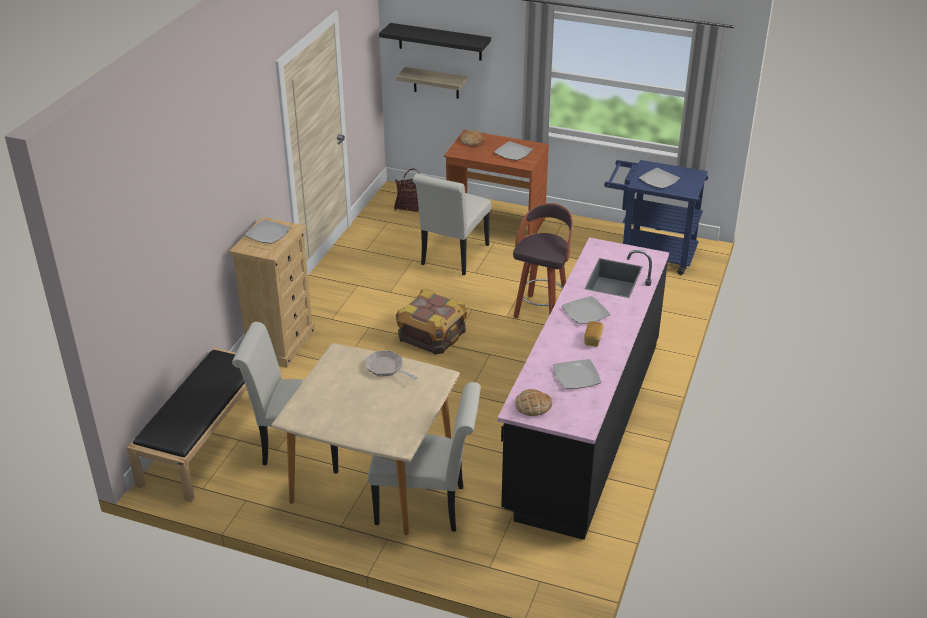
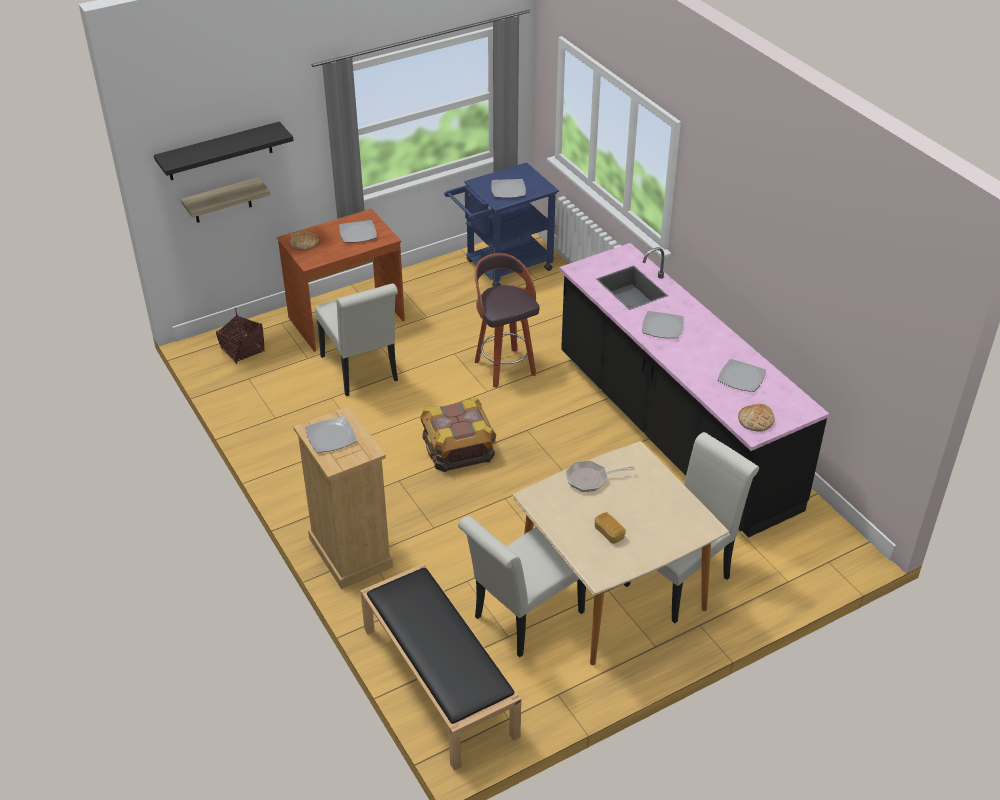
camera: 50 degrees left, 5 degrees up
(593, 339) = (702, 343): bread -> bread (609, 533)

